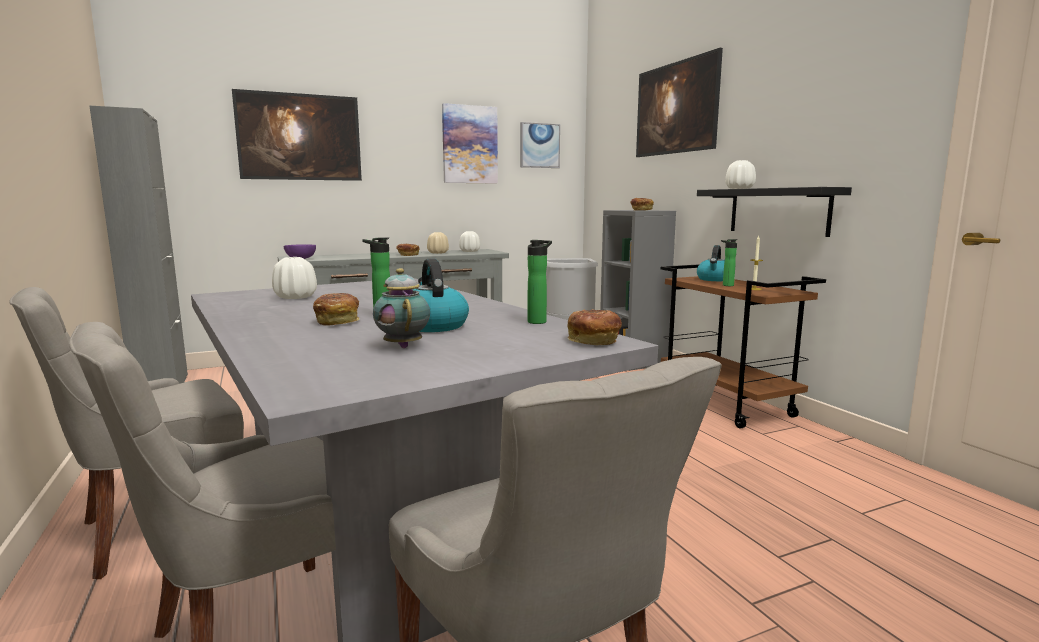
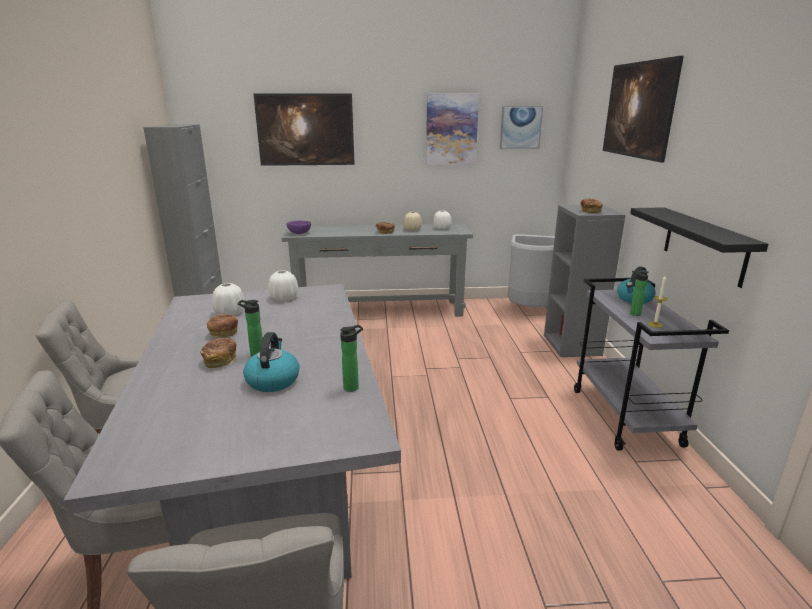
camera: 20 degrees right, 10 degrees up
(403, 346) = (223, 411): teapot -> none
(593, 341) = (356, 433): bread -> bread (223, 333)
(727, 404) = (626, 417): brown cart -> grey cart
(739, 188) = (669, 215): white vase -> white vase (284, 298)

